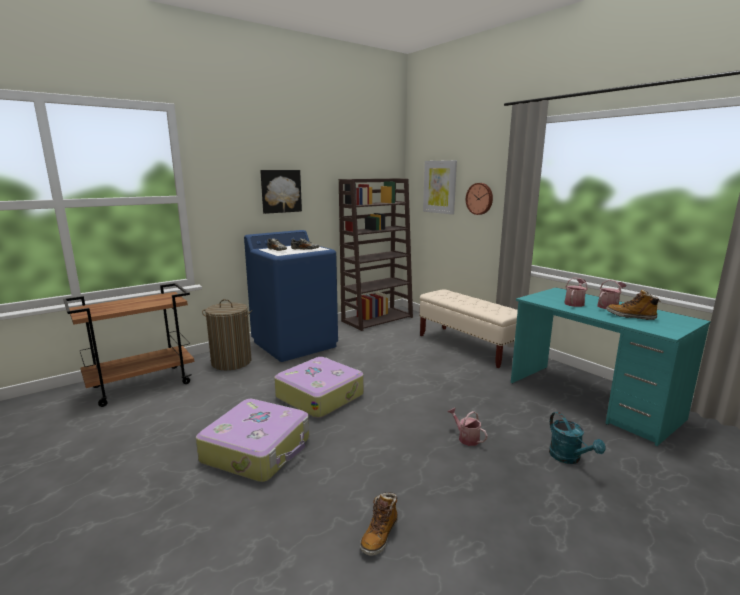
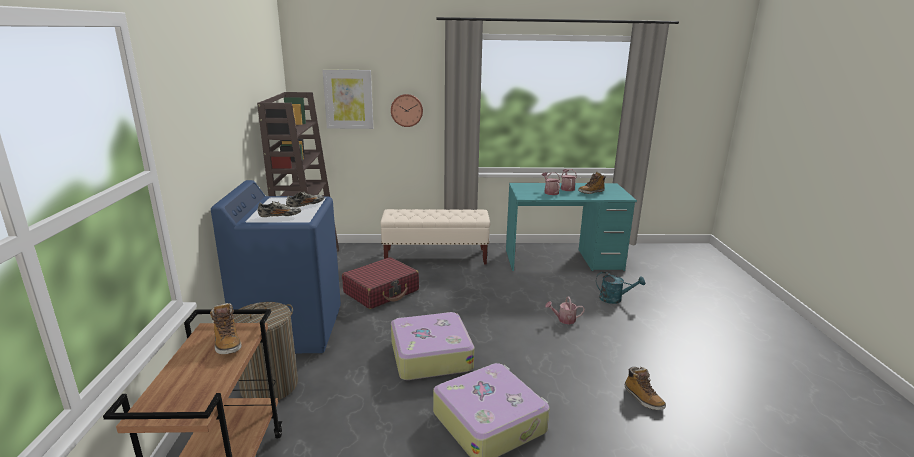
camera: 55 degrees left, 5 degrees up
(156, 301) = (227, 343): none -> boot
(280, 191) = (223, 132): picture -> none
(381, 349) = (381, 291): none -> red suitcase

